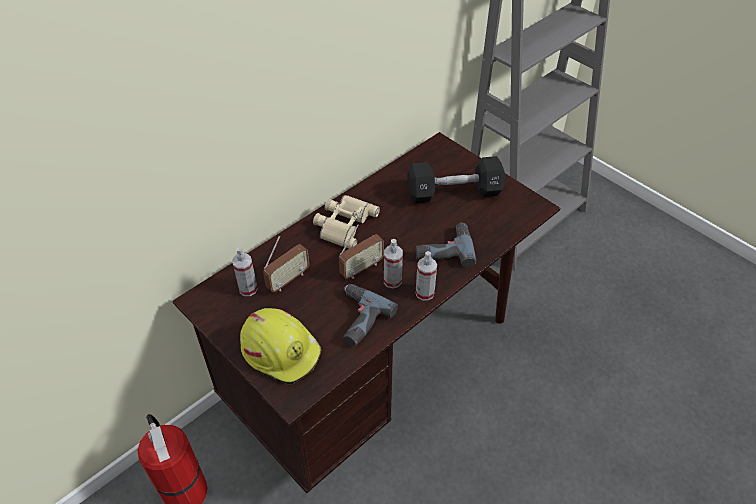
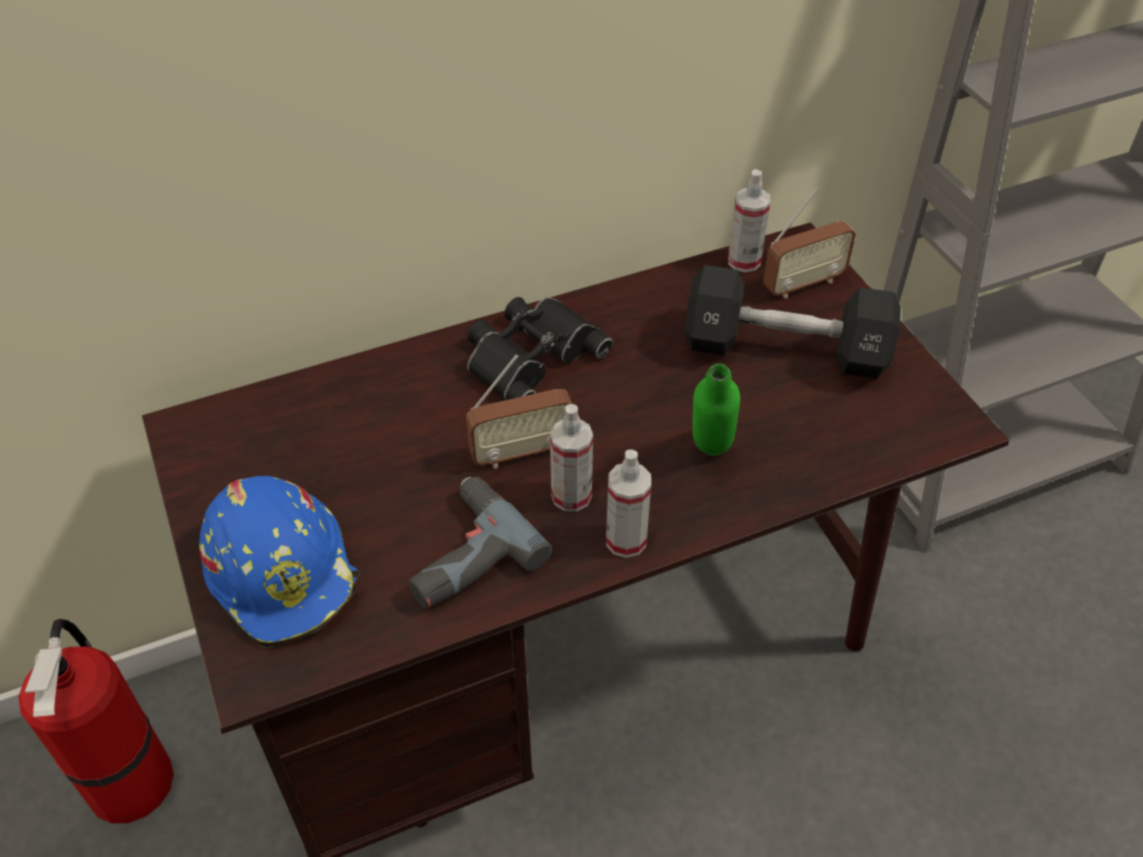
camera: 20 degrees right, 0 degrees up
(248, 289) = (286, 432): spray bottle -> spray bottle (744, 261)
(281, 350) = (284, 572): yellow hard hat -> blue hard hat
(288, 280) = (368, 435): radio -> radio (803, 284)
(344, 223) = (530, 355): beige binoculars -> black binoculars
(443, 248) = (709, 458): power drill -> green bottle

